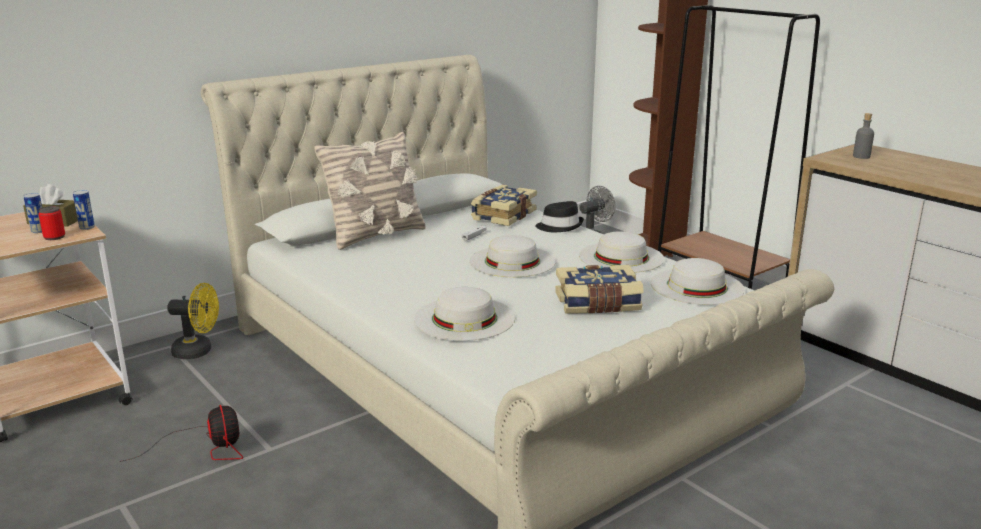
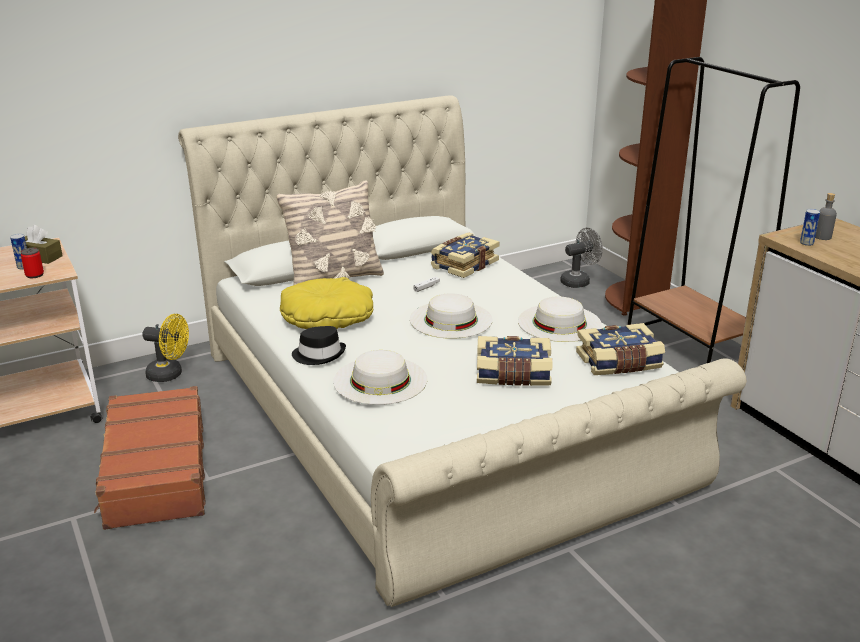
camera: 10 degrees right, 5 degrees up
(87, 227) = (64, 266): can -> can (806, 243)
(208, 448) = (155, 471): fan -> brown suitcase
(381, 268) = (327, 317): none -> yellow pillow
(560, 226) = (515, 281): black hat -> black hat (319, 354)
(697, 286) = (619, 363): white hat -> book

